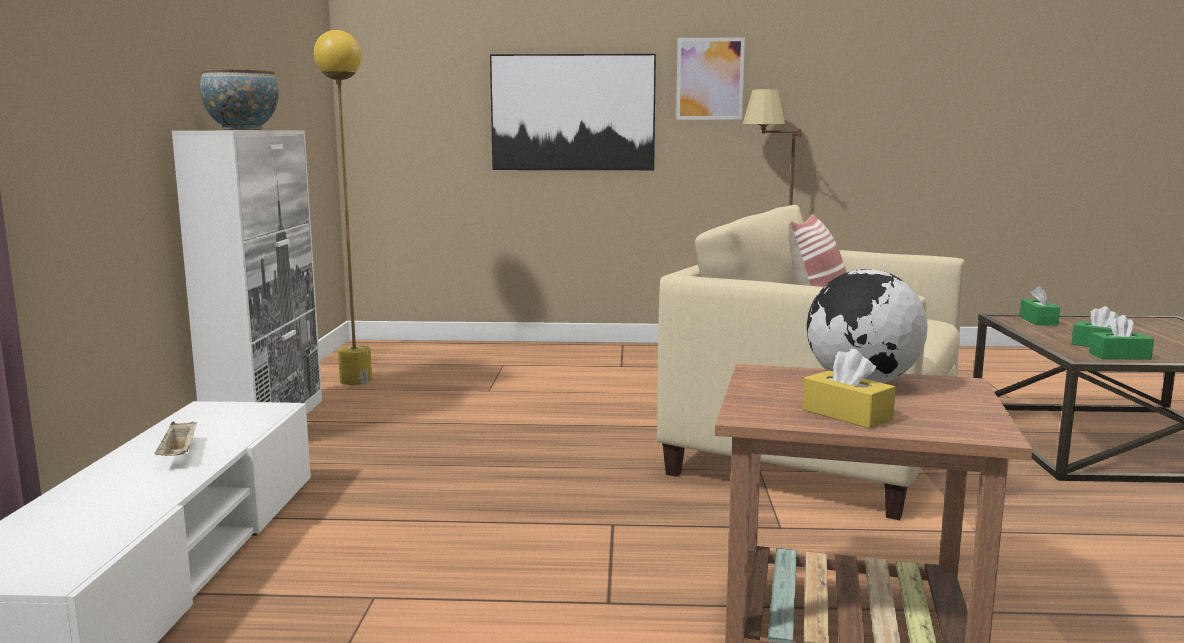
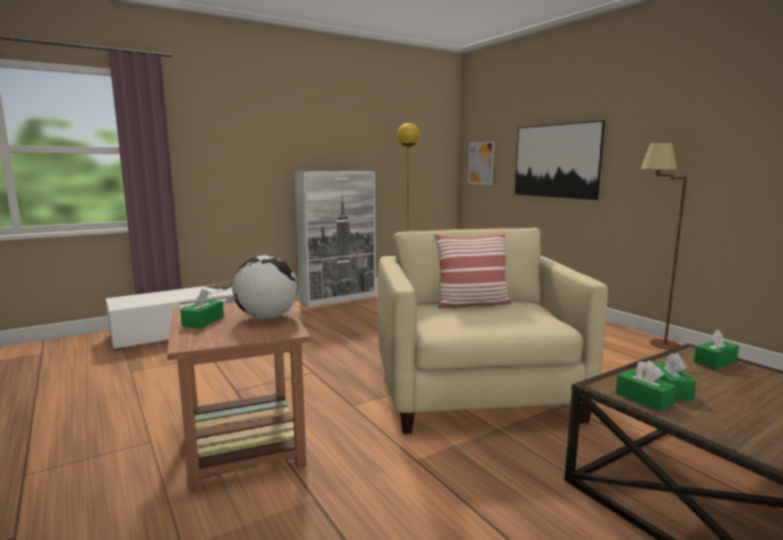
camera: 55 degrees right, 0 degrees up
(242, 130) = (331, 171): bowl -> none
(710, 79) = (638, 136): picture -> picture (481, 163)
(847, 415) = (203, 321): yellow tissue box -> green tissue box

